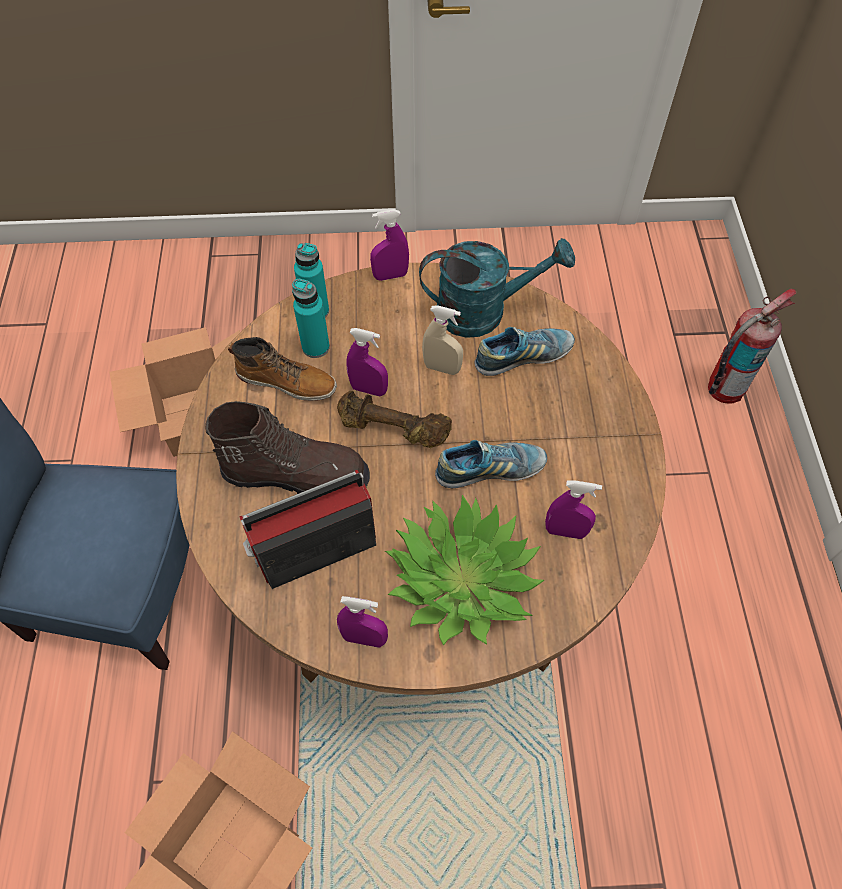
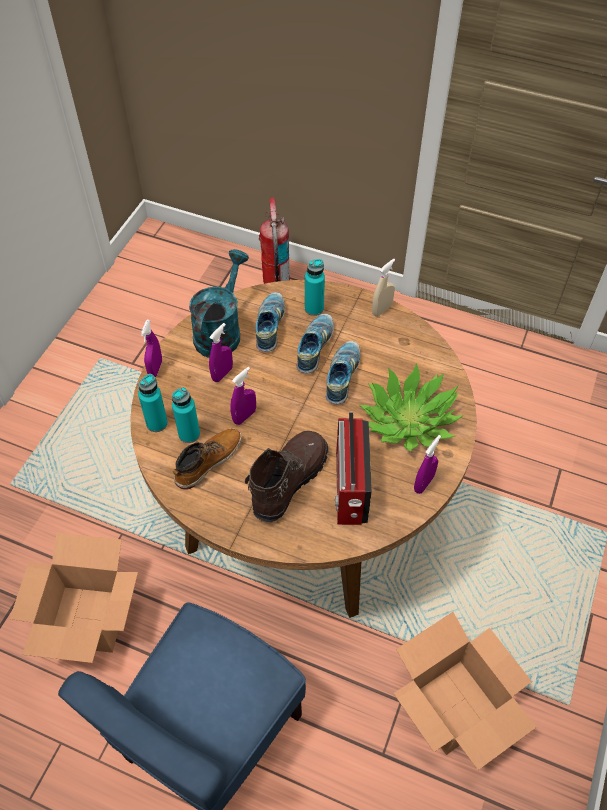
camera: 65 degrees left, 5 degrees down
(392, 430) = (284, 415): brown dumbbell -> none
(442, 368) = (252, 370): beige spray bottle -> beige spray bottle (381, 310)
(519, 419) = (314, 348): none -> shoe
(565, 531) = (402, 358): purple spray bottle -> purple spray bottle (222, 374)
(585, 392) = (314, 308): none -> turquoise bottle

